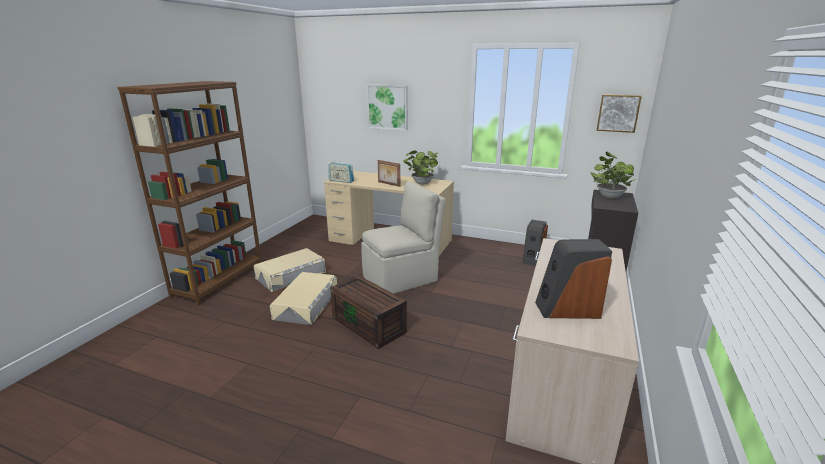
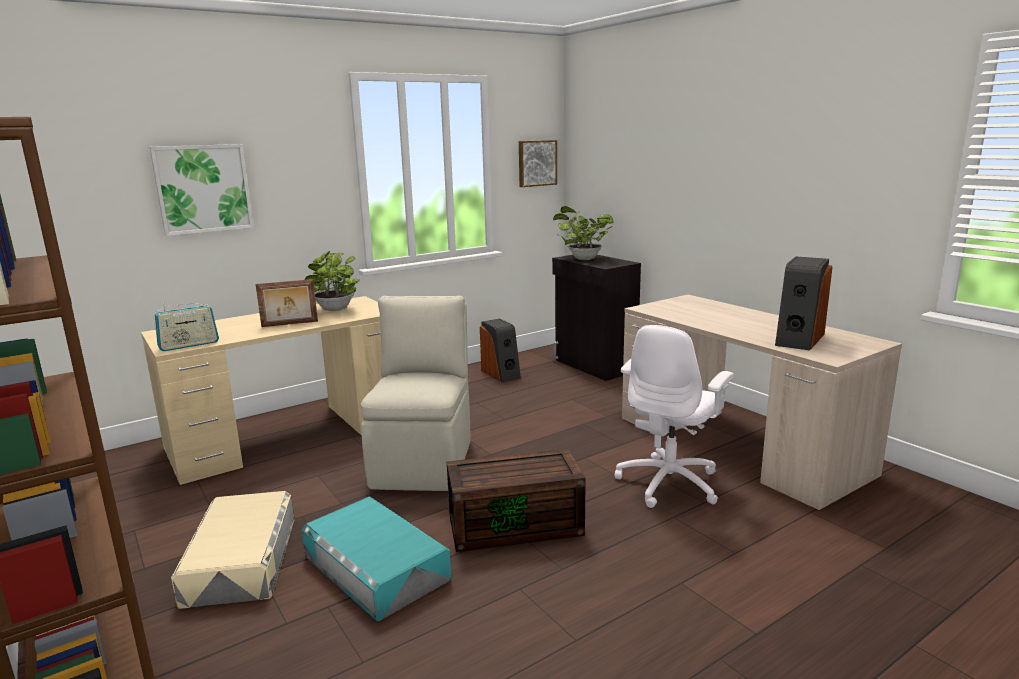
camera: 55 degrees left, 5 degrees down
(306, 304) = (376, 567): beige storage box -> turquoise storage box
(468, 361) = (670, 483): none -> white office chair

